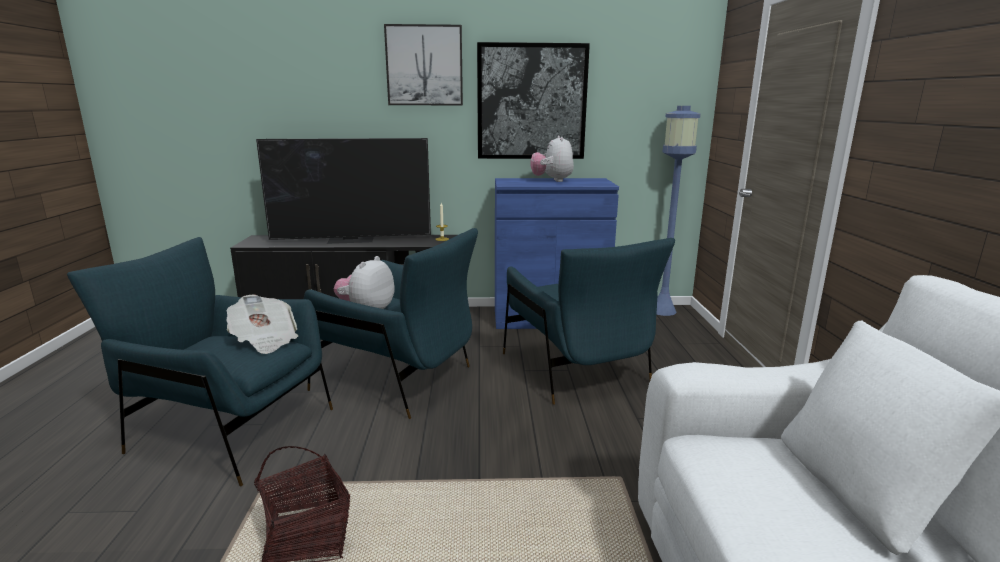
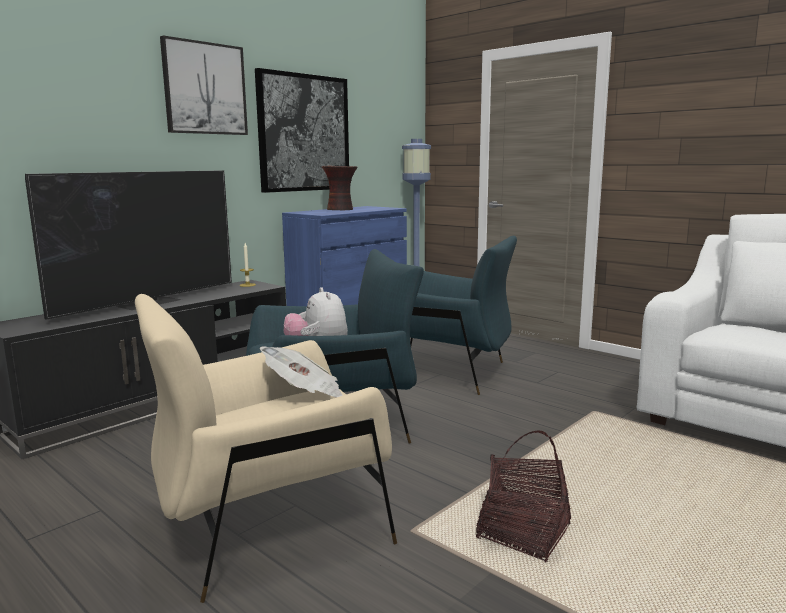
camera: 45 degrees left, 5 degrees down
(229, 429) = (270, 525): blue armchair -> beige armchair
(552, 180) = (341, 209): plush toy -> vase

